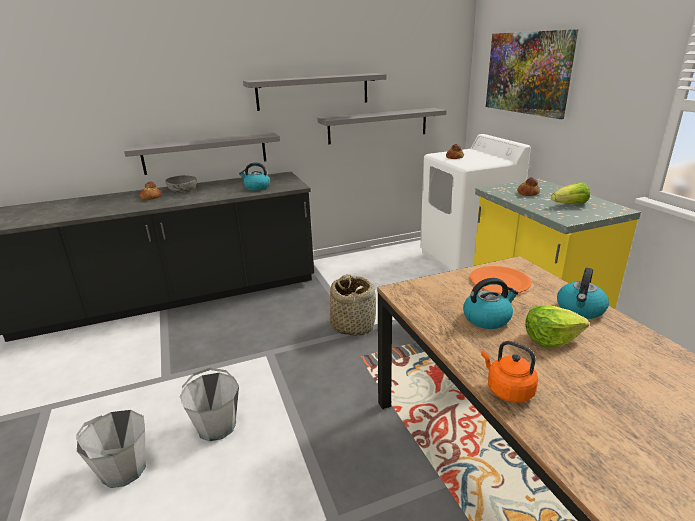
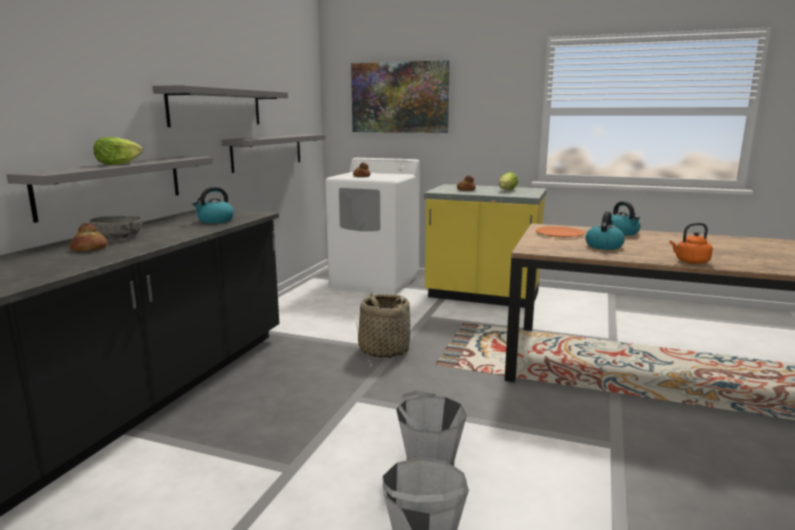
camera: 50 degrees left, 10 degrees down
(550, 338) = (646, 244): lettuce -> lettuce (118, 164)

